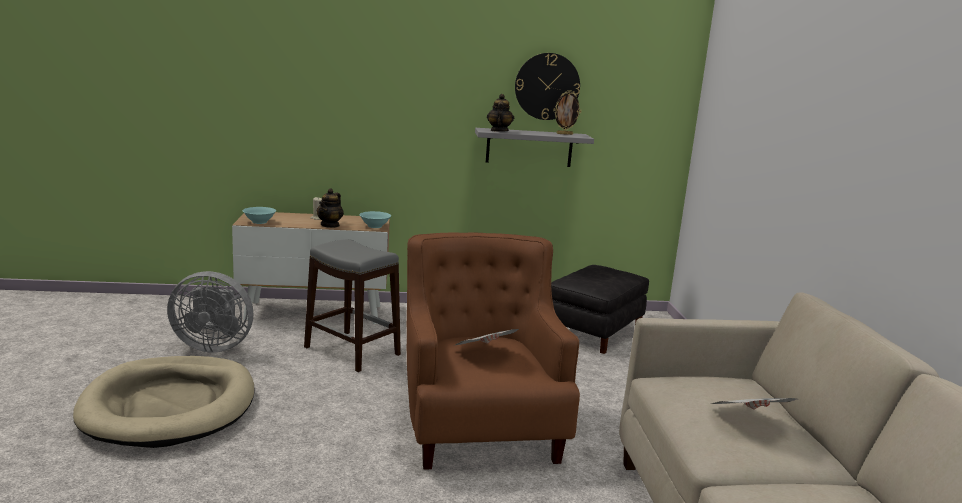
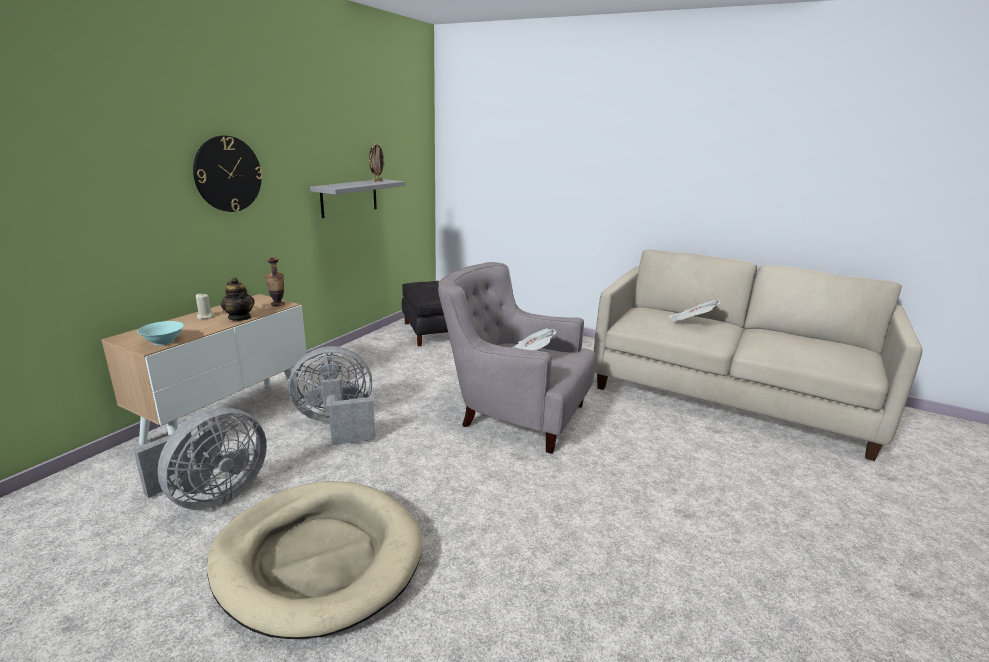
camera: 55 degrees left, 5 degrees up
(352, 351) = (337, 424): grey stool -> grey fan
(375, 226) = (277, 304): turquoise bowl -> vase
(479, 424) = (513, 413): brown armchair -> grey armchair
(499, 131) = (340, 186): teapot -> none
(547, 86) = (353, 140): wall clock -> wall clock (228, 174)

